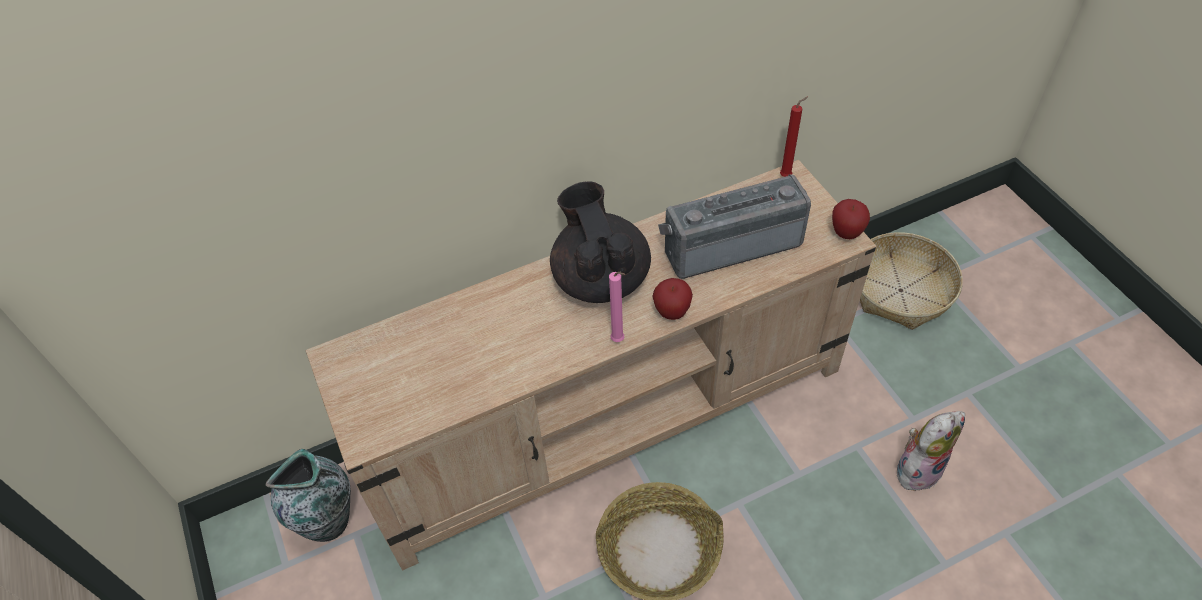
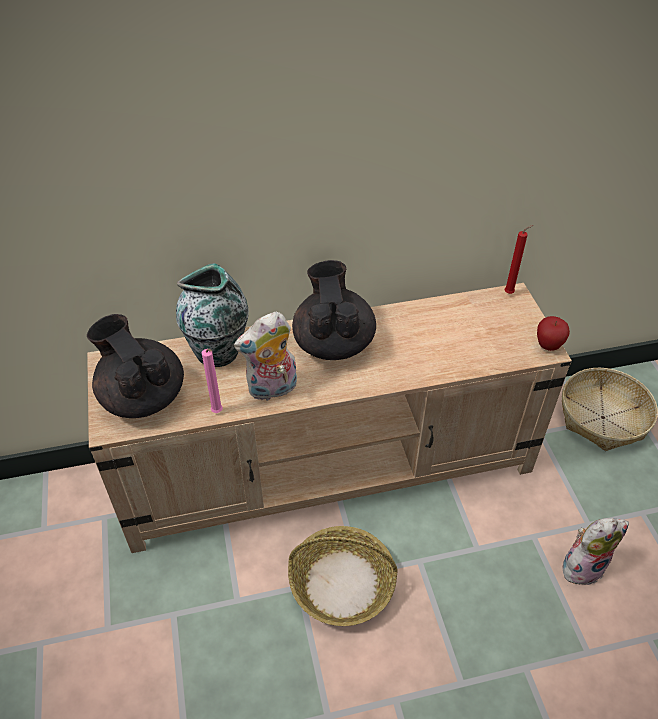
camera: 10 degrees right, 5 degrees down
(328, 520) = (86, 501): vase -> vase (219, 352)
(392, 392) = (142, 396): none -> black teapot
(546, 351) = (272, 389): none -> plush toy
(619, 341) = (334, 393): pink candle -> pink candle (218, 413)
(672, 312) = (383, 379): apple -> none
(730, 243) = (448, 336): radio -> none

